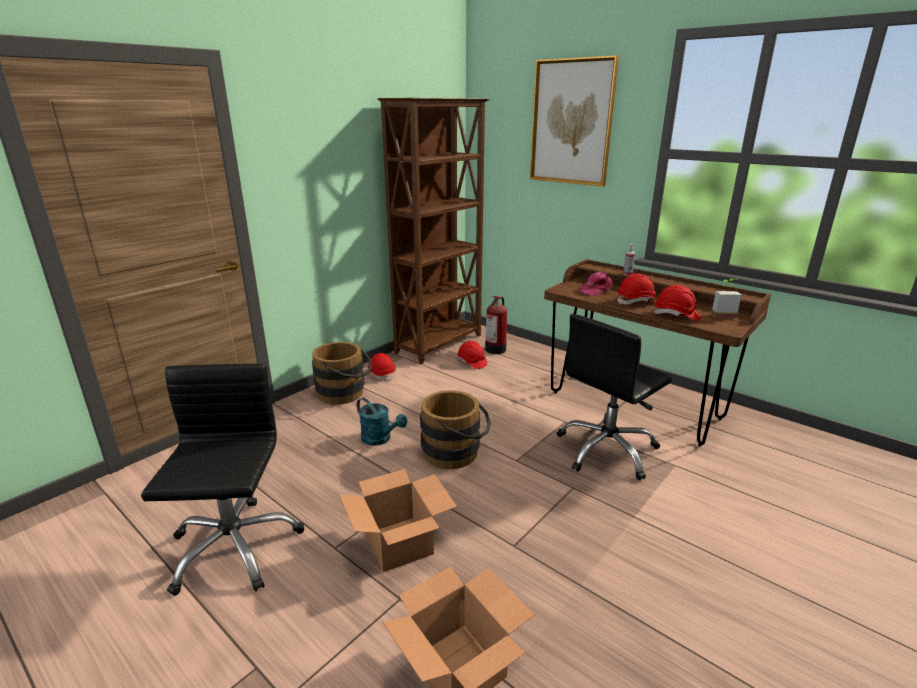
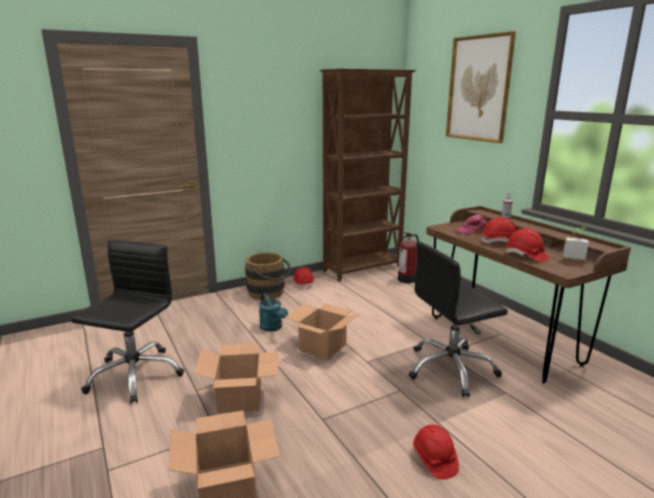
camera: 20 degrees right, 5 degrees down
(456, 453) = (322, 347): brown bucket -> cardboard box
(472, 362) = (380, 286): red hard hat -> red hard hat (434, 460)

